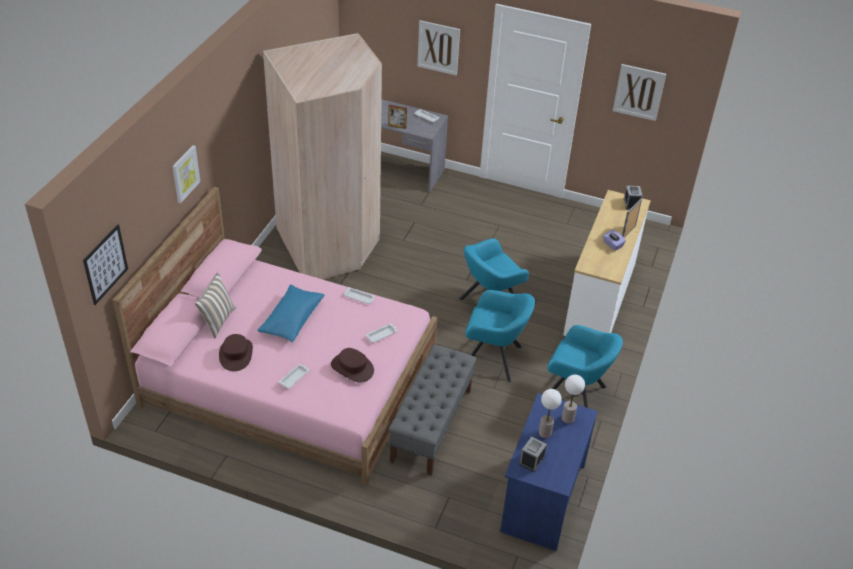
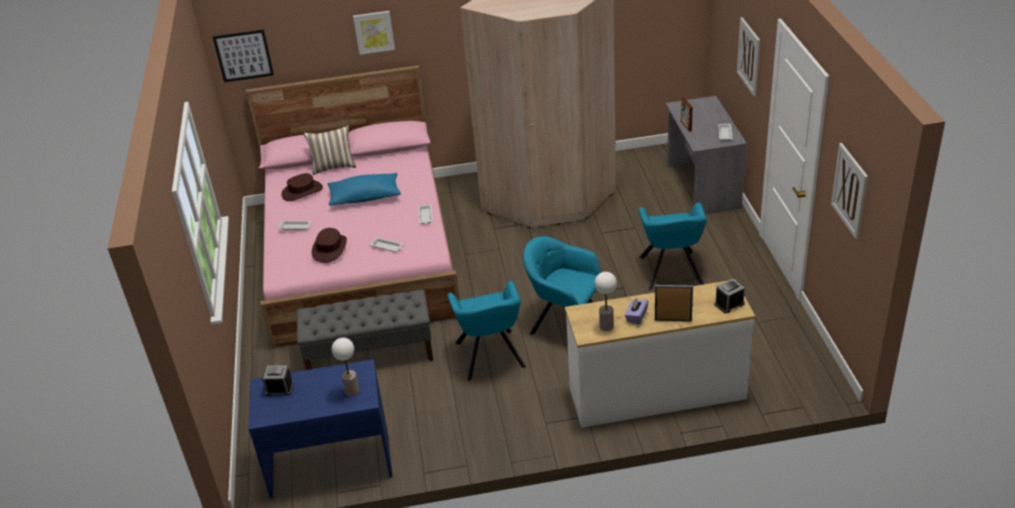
camera: 65 degrees right, 5 degrees down
(544, 433) = (321, 383): table lamp -> table lamp (606, 326)
(575, 396) = (487, 433): turquoise armchair -> turquoise armchair (671, 272)

